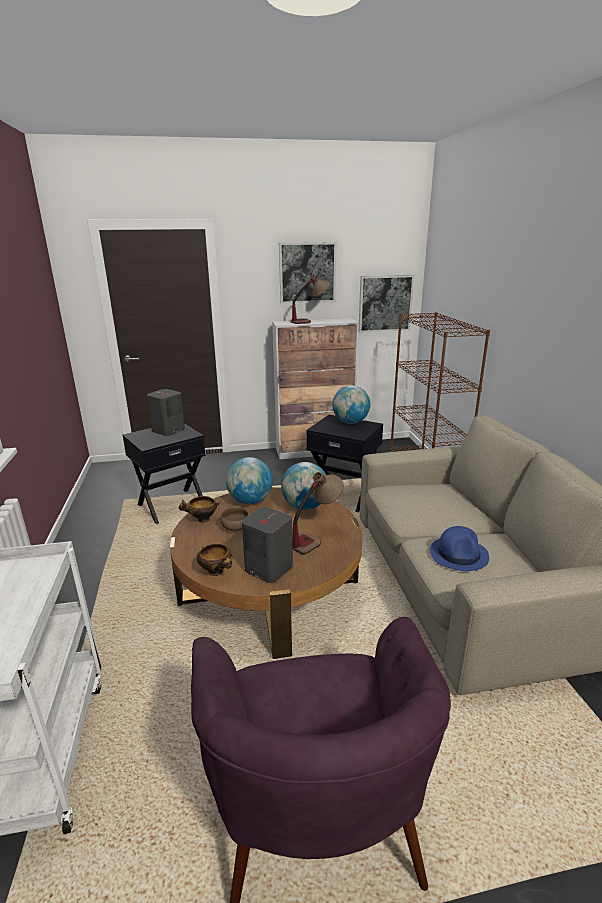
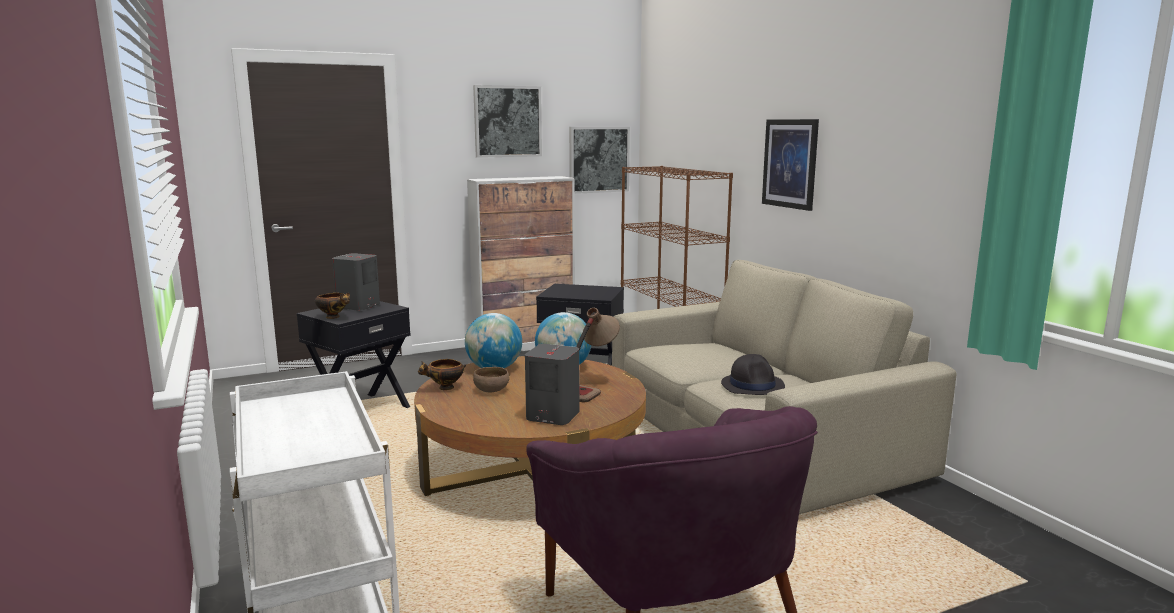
camera: 15 degrees left, 10 degrees down
(217, 572) = (493, 424): bowl -> bowl (334, 317)
(310, 321) = (516, 178): table lamp -> none
(350, 422) = (585, 288): globe -> none
(459, 554) = (752, 385): blue hat -> black hat
(540, 331) = (790, 163): none -> picture

